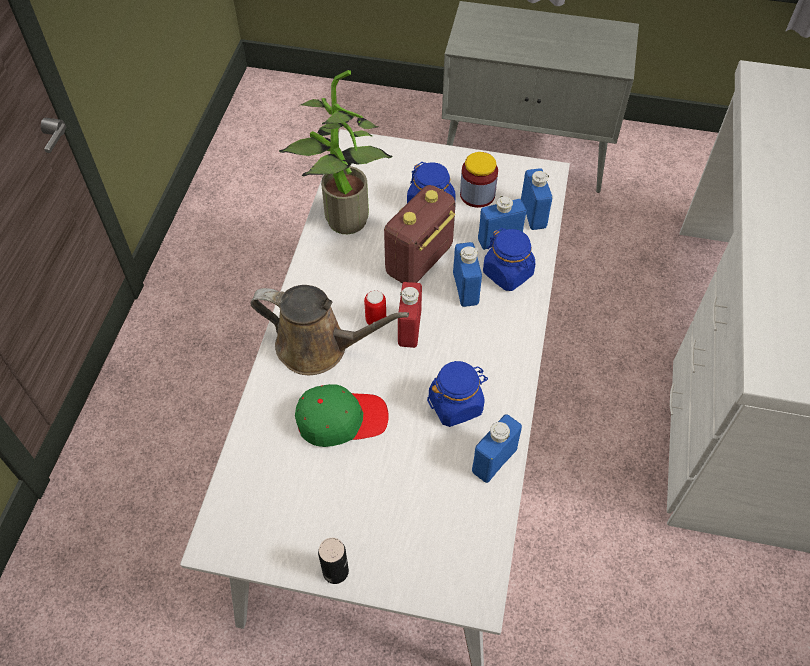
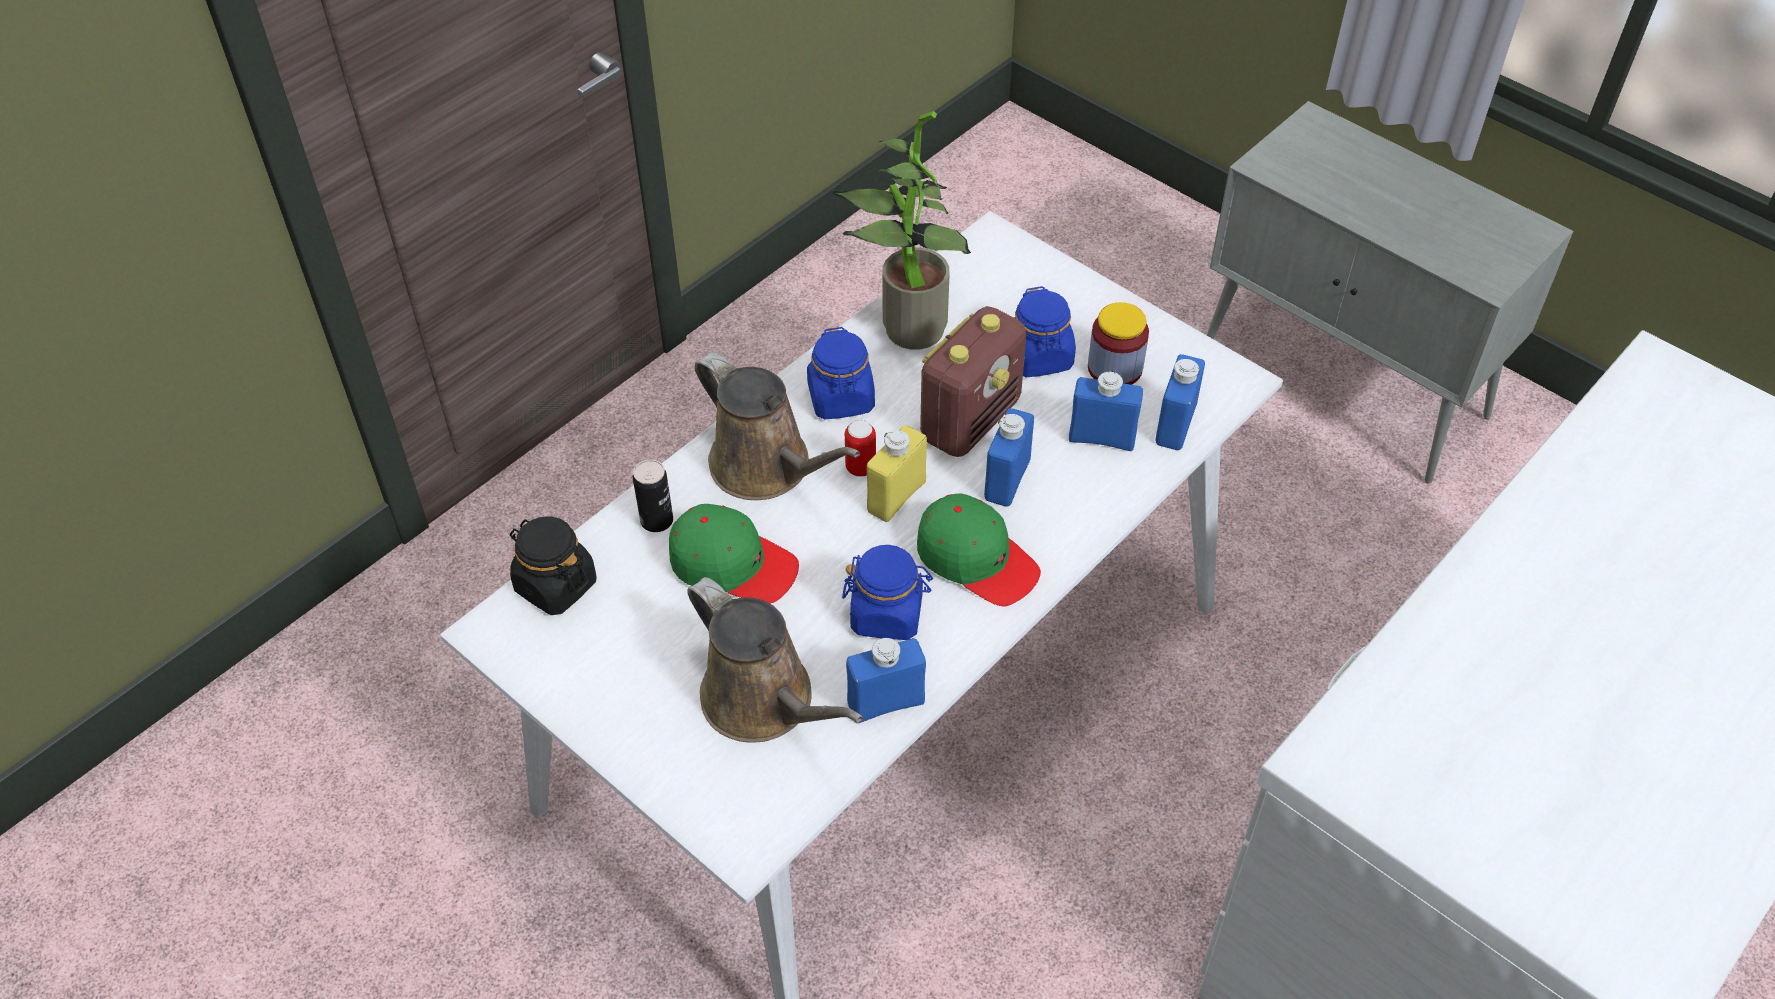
camera: 30 degrees right, 5 degrees down
(236, 490) = (555, 585): none -> black jar
(335, 571) = (602, 730): can -> can (657, 520)
(409, 328) = (896, 496): red bottle -> yellow bottle
(419, 261) = (970, 419): radio -> radio turned 150 degrees clockwise
(423, 498) = (765, 702): none -> brown watering can
(482, 345) = (976, 559): none -> green cap
(508, 273) = (1080, 486): blue jar -> blue jar (841, 399)

